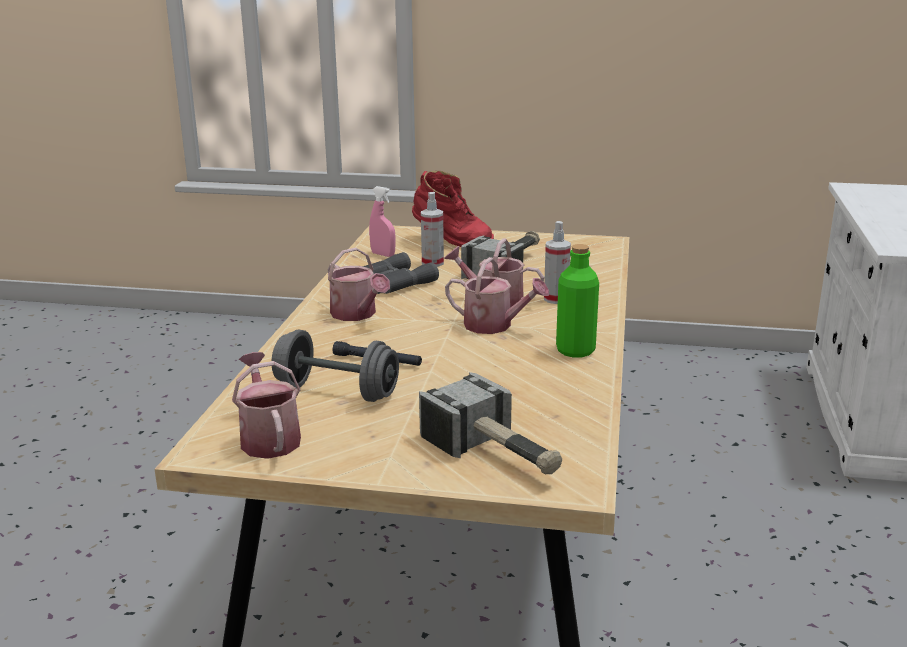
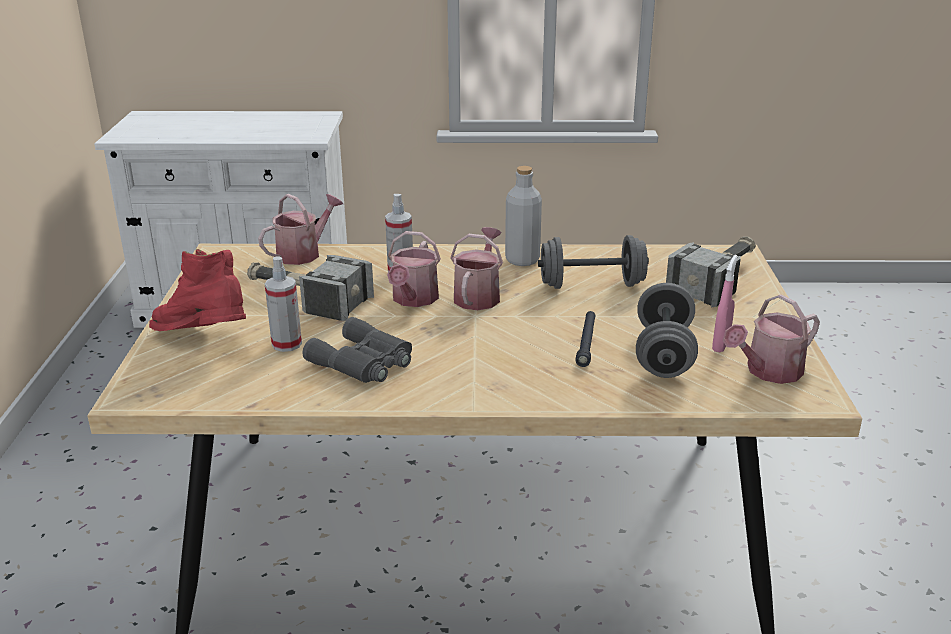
camera: 100 degrees left, 5 degrees up
(357, 314) = (471, 370): watering can -> watering can (303, 253)
(383, 254) = (249, 382): pink spray bottle -> pink spray bottle (720, 345)
(451, 243) = (204, 339): red boot -> red boot turned 75 degrees counterclockwise
(502, 378) = (591, 285): none -> grey dumbbell
(575, 350) = (522, 260): green bottle -> grey bottle

